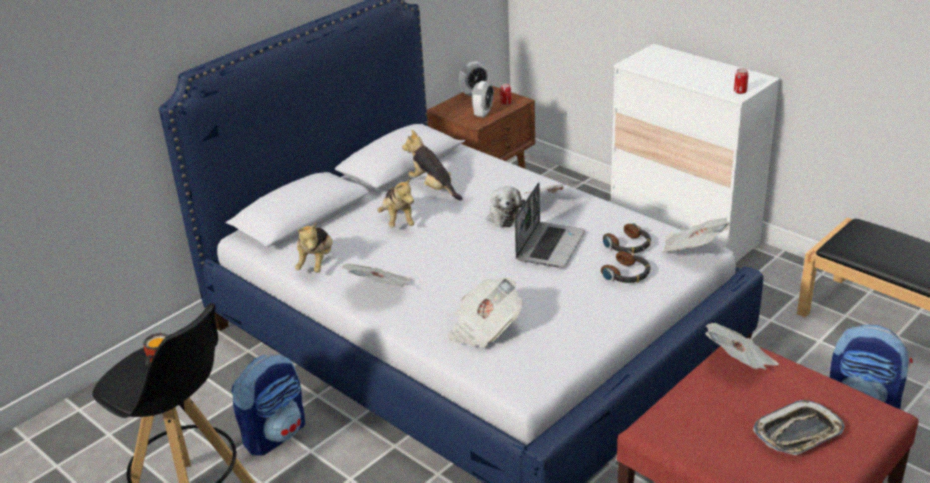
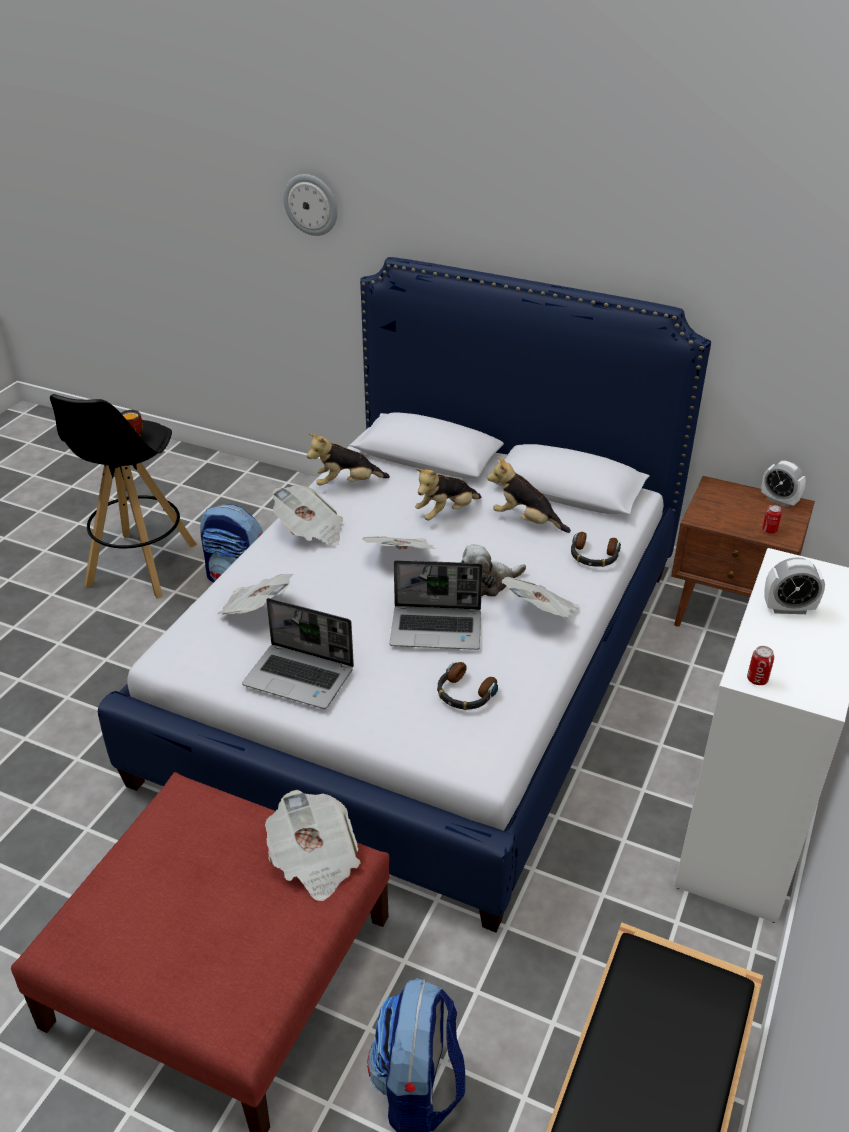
camera: 70 degrees right, 5 degrees up
(75, 70) = (311, 204): none -> wall clock
(433, 188) = (526, 521): plush toy -> plush toy turned 90 degrees counterclockwise
(483, 113) = (728, 518): alarm clock -> alarm clock (788, 608)
(583, 315) = (300, 677): none -> laptop
(627, 274) = (397, 701): headphones -> headphones (593, 556)
(693, 250) = (477, 755): newspaper -> newspaper (401, 558)
(798, 433) = (181, 931): tray -> none

